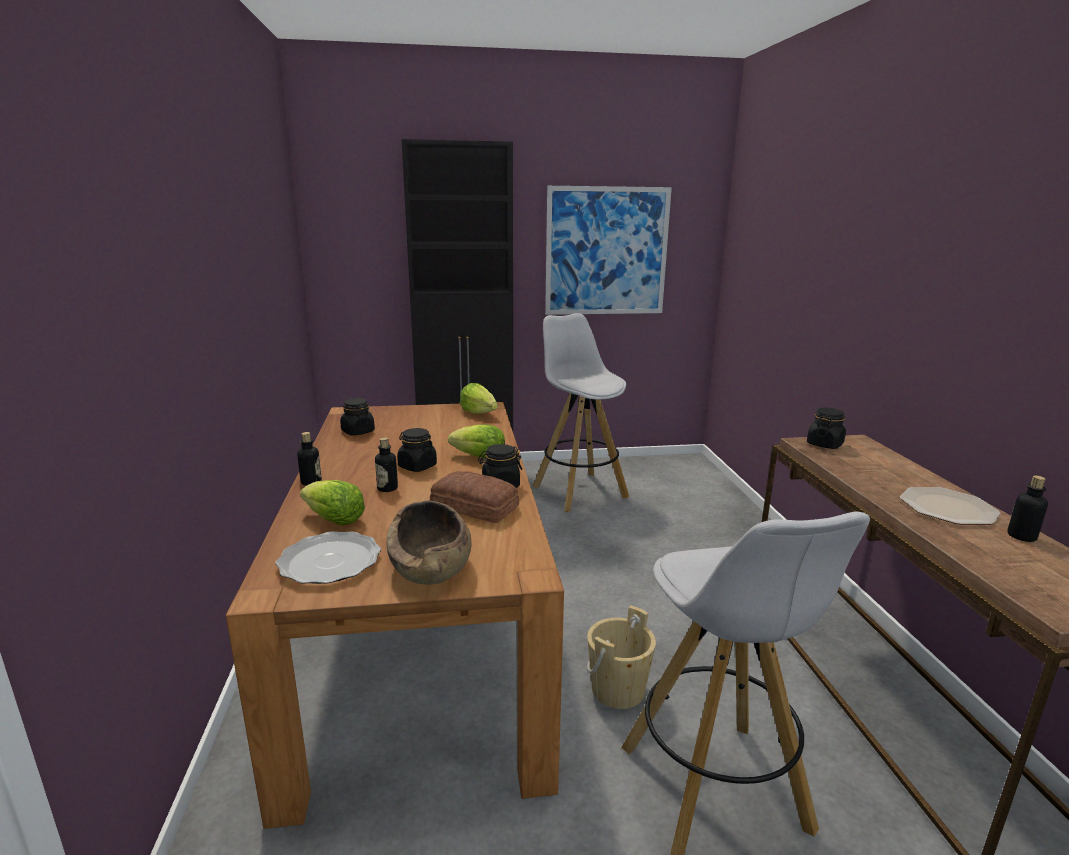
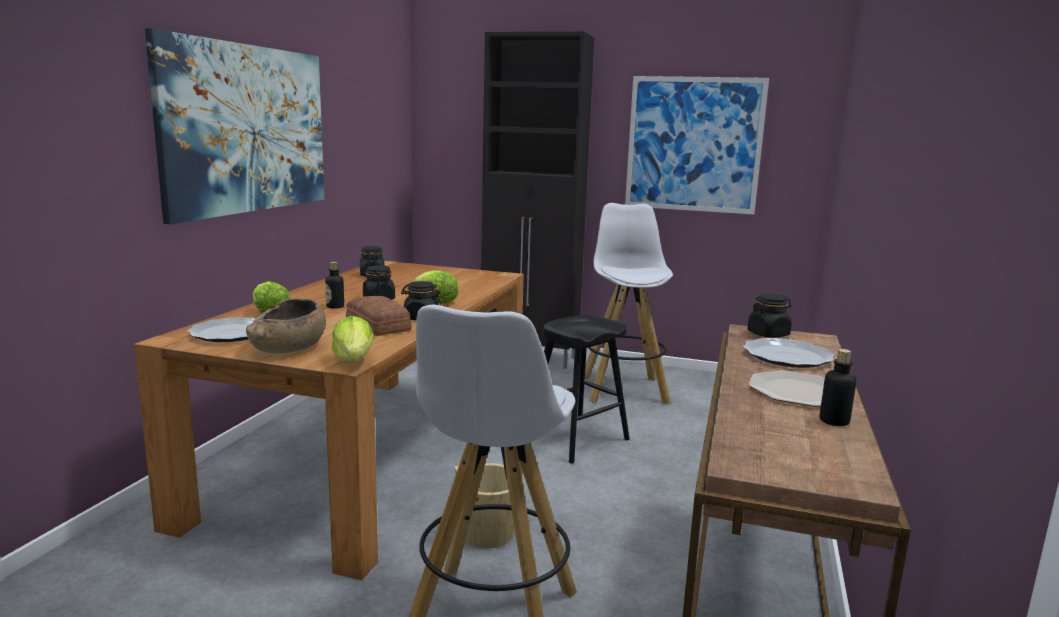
camera: 25 degrees right, 5 degrees down
(208, 280) = (247, 129): none -> picture
(311, 482) = (290, 295): bottle -> none
(478, 413) = (487, 277): lettuce -> lettuce (354, 361)
(591, 557) = (575, 439): none -> black stool
(878, 468) = (787, 357): none -> plate

